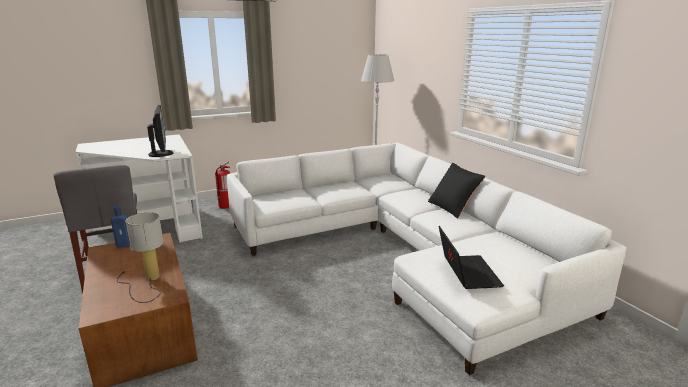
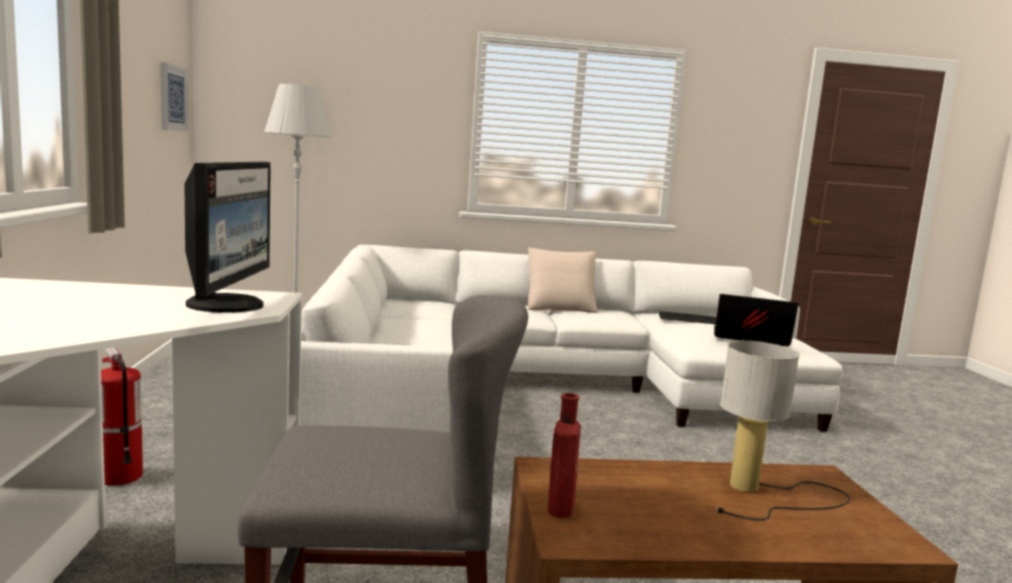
camera: 70 degrees left, 10 degrees down
(125, 245) = (561, 506): blue bottle -> red bottle
(162, 154) = (228, 305): monitor -> monitor turned 90 degrees clockwise
(347, 62) = (172, 98): none -> picture
(453, 207) = (560, 307): black pillow -> beige pillow
(494, 246) = (689, 319): none -> keyboard

